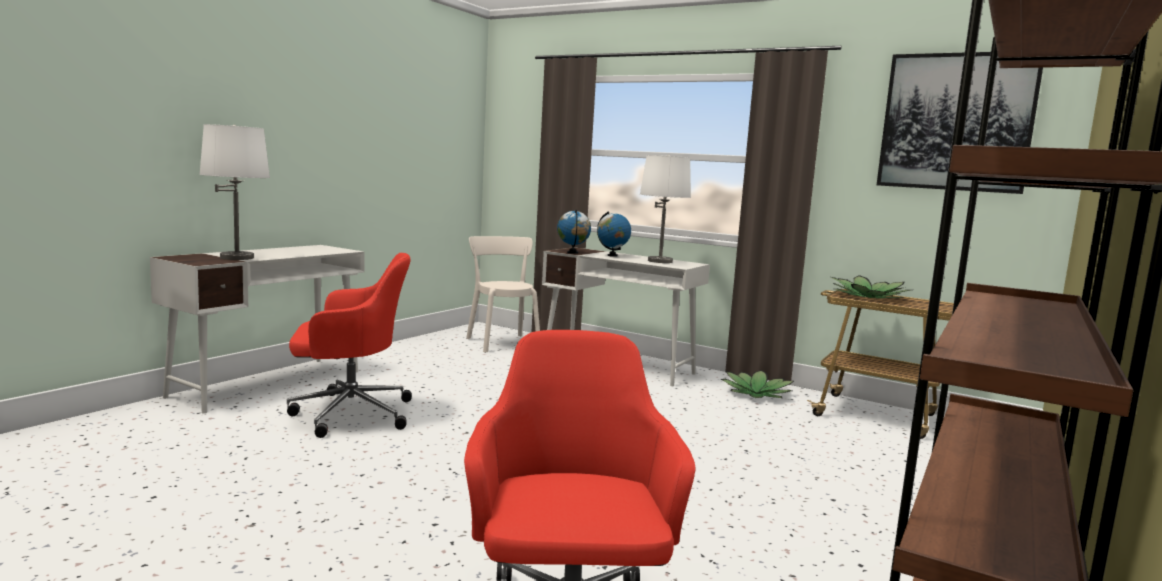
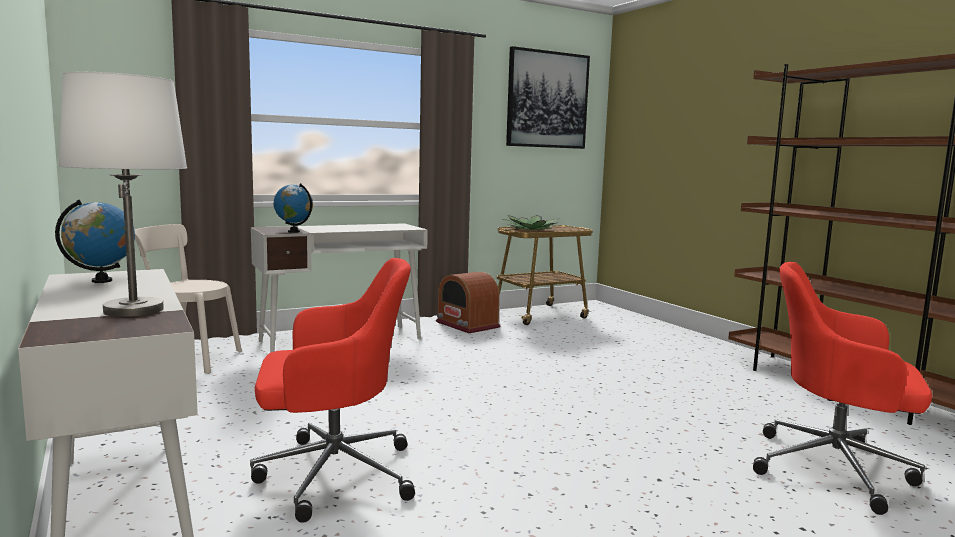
camera: 60 degrees left, 0 degrees up
(349, 413) = (332, 474): red office chair -> red office chair turned 60 degrees clockwise
(612, 255) = (328, 228): globe -> globe (101, 281)
(660, 261) = (377, 226): white table lamp -> none
(756, 393) = (467, 325): potted plant -> radio

